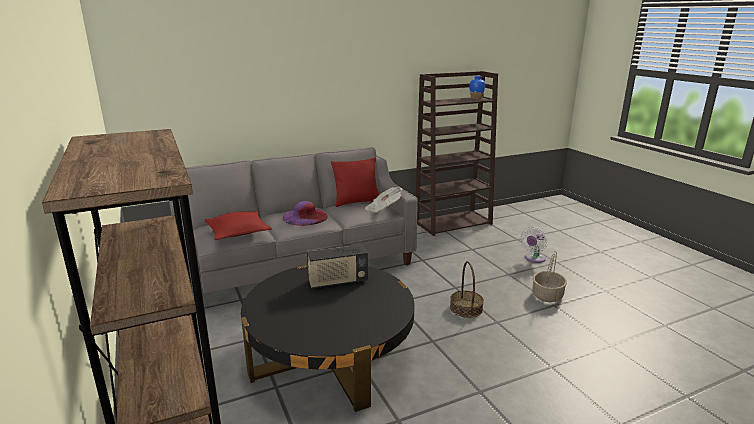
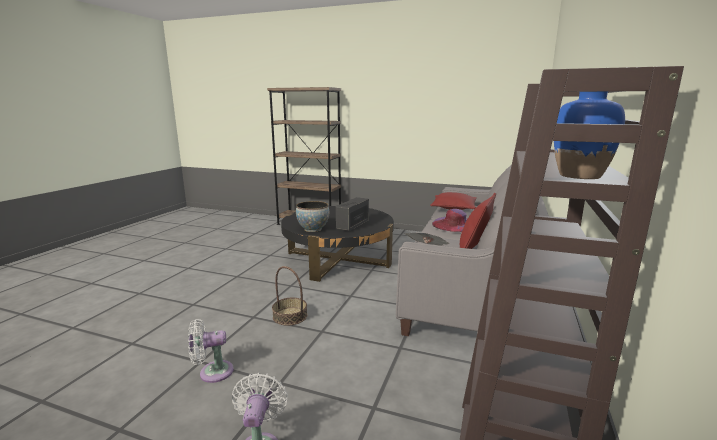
camera: 135 degrees right, 5 degrees down
(386, 295) = (313, 229): none -> bowl
(547, 295) = (212, 372): basket -> white fan

